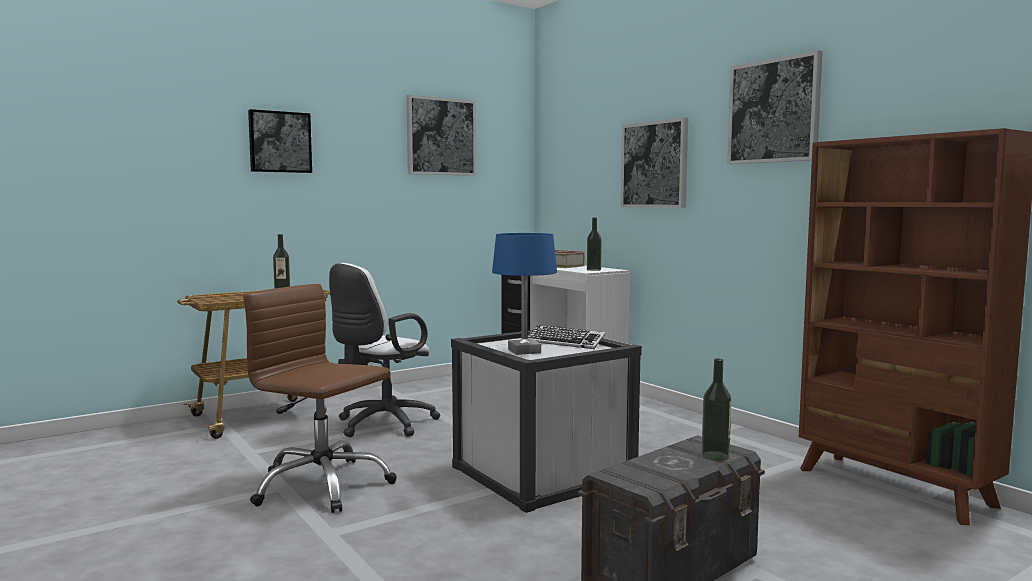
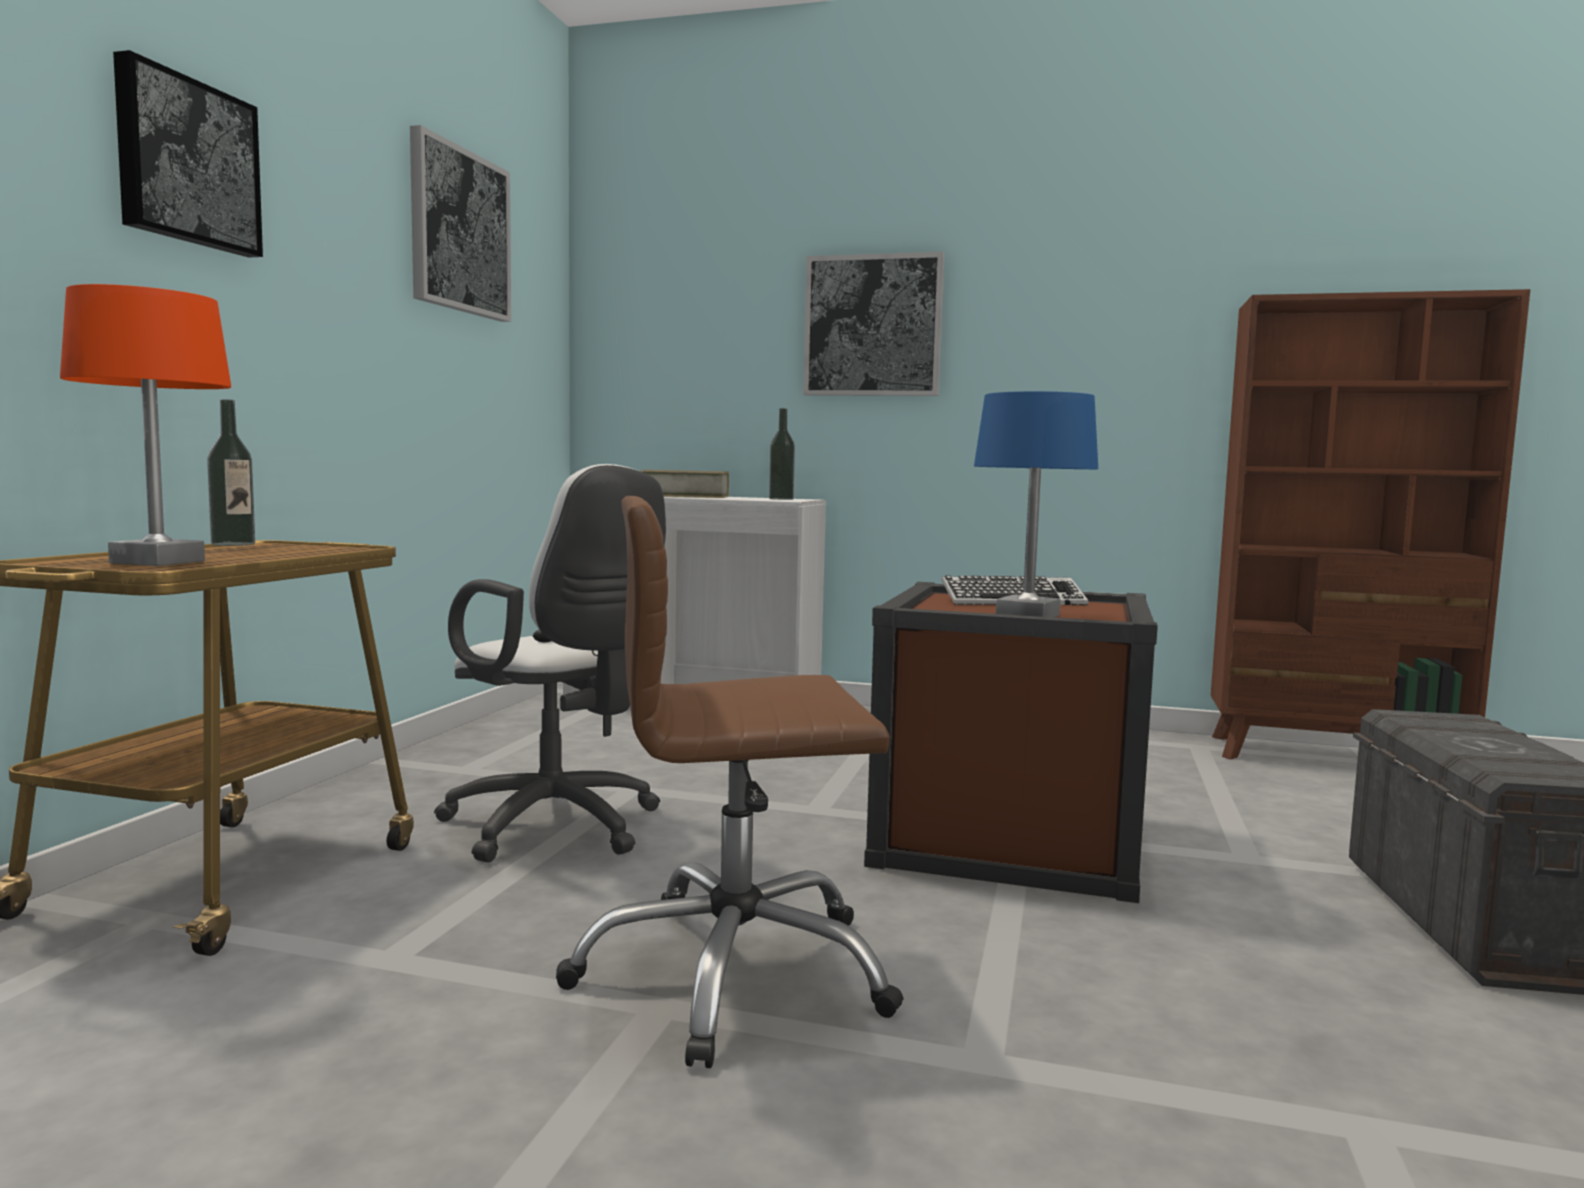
camera: 40 degrees left, 0 degrees up
(227, 298) = (157, 562): none -> orange table lamp
(381, 425) = (560, 828): white office chair -> white office chair turned 45 degrees counterclockwise
(543, 473) = (1009, 838): white storage box -> brown storage box
(715, 456) = (1483, 727): bottle -> none
(774, 111) = (1108, 254): picture -> none

